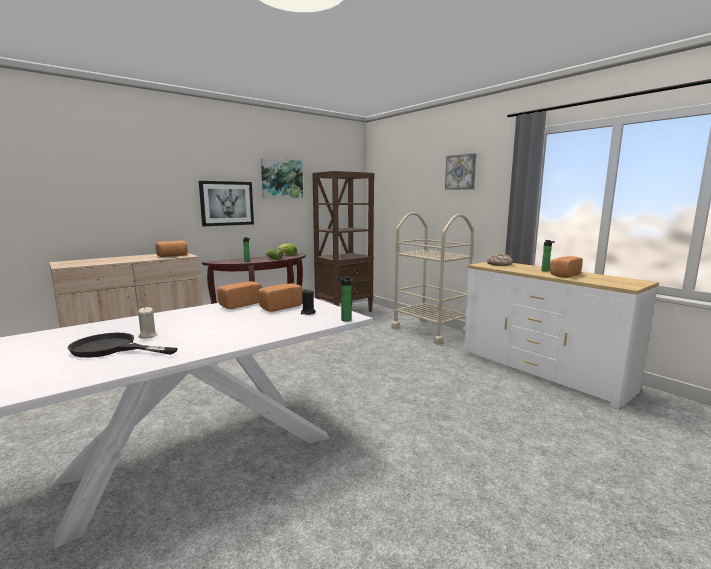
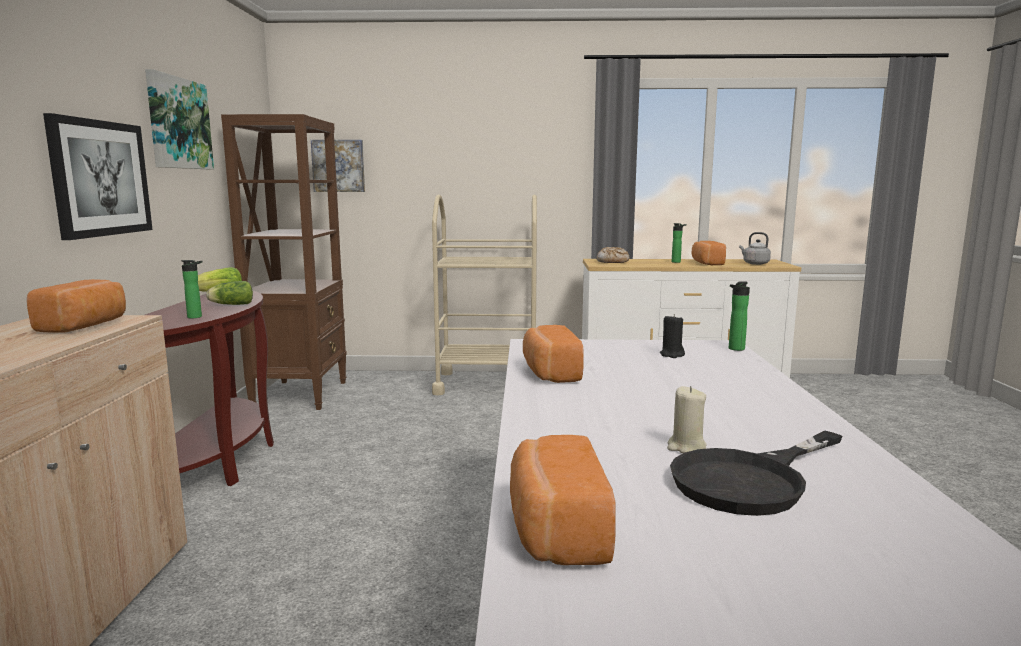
camera: 50 degrees left, 0 degrees up
(279, 307) = (610, 359): bread -> bread (555, 531)
(461, 172) = (499, 131): picture -> picture (338, 166)
(607, 281) = (754, 263): none -> grey kettle

